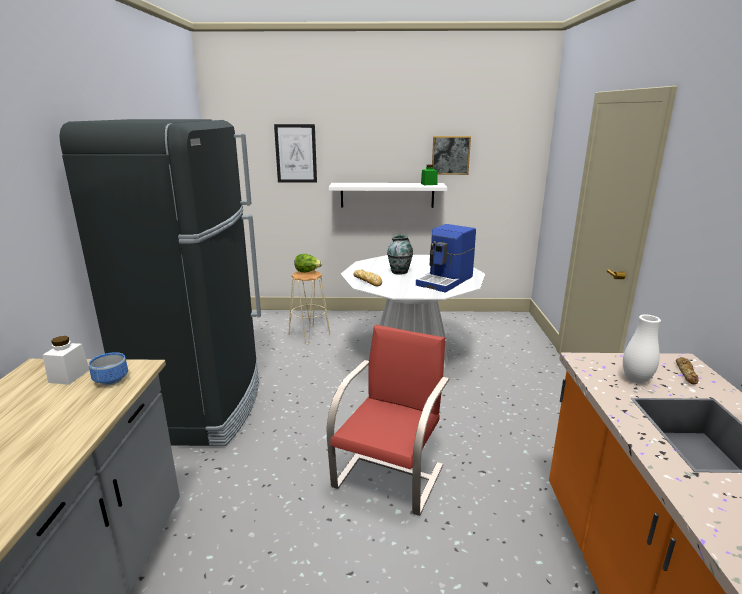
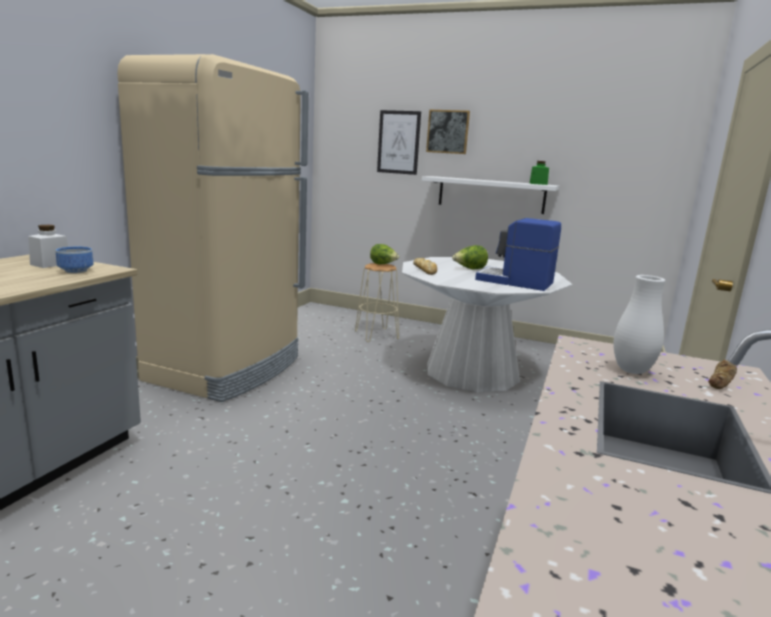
camera: 20 degrees right, 5 degrees down
(202, 407) = (227, 369): black fridge -> beige fridge
(390, 475) = (363, 468): red chair -> none
(399, 272) = (469, 269): vase -> lettuce
(446, 281) = (515, 282): coffee machine -> coffee machine turned 60 degrees clockwise
(450, 155) = (570, 153): picture -> picture (448, 131)

